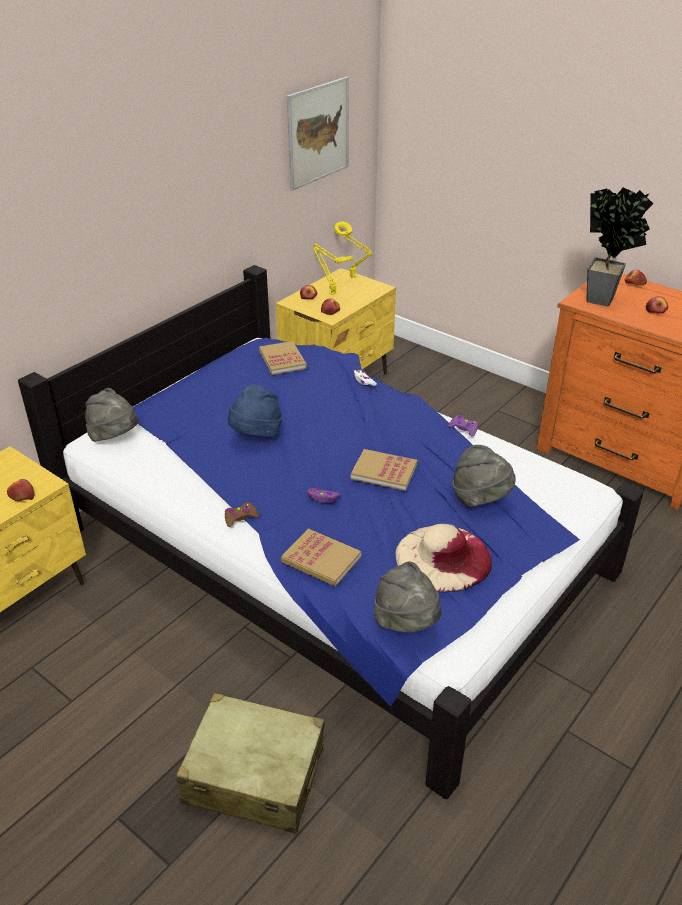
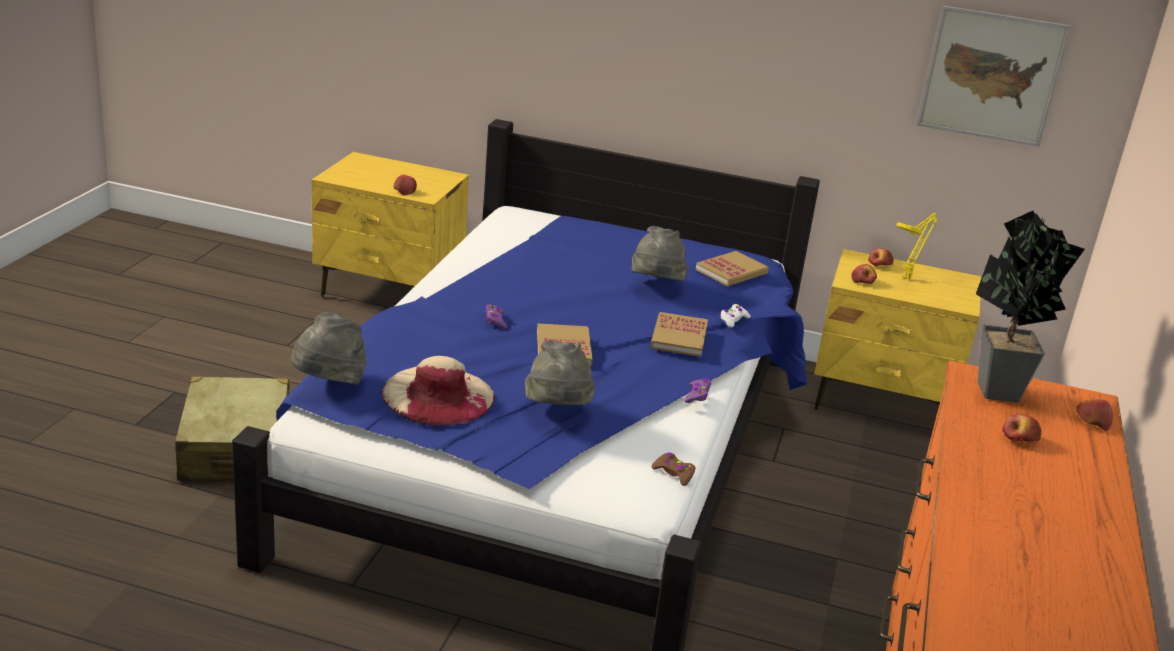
camera: 65 degrees right, 10 degrees down
(115, 437) = (527, 219): grey hat -> grey hat (656, 286)
(240, 517) = (441, 287): brown game controller -> brown game controller (674, 473)
(256, 435) = (575, 274): blue hat -> none
(321, 560) = (399, 331): book -> book (679, 337)
(354, 277) = (966, 286): yellow table lamp -> none

